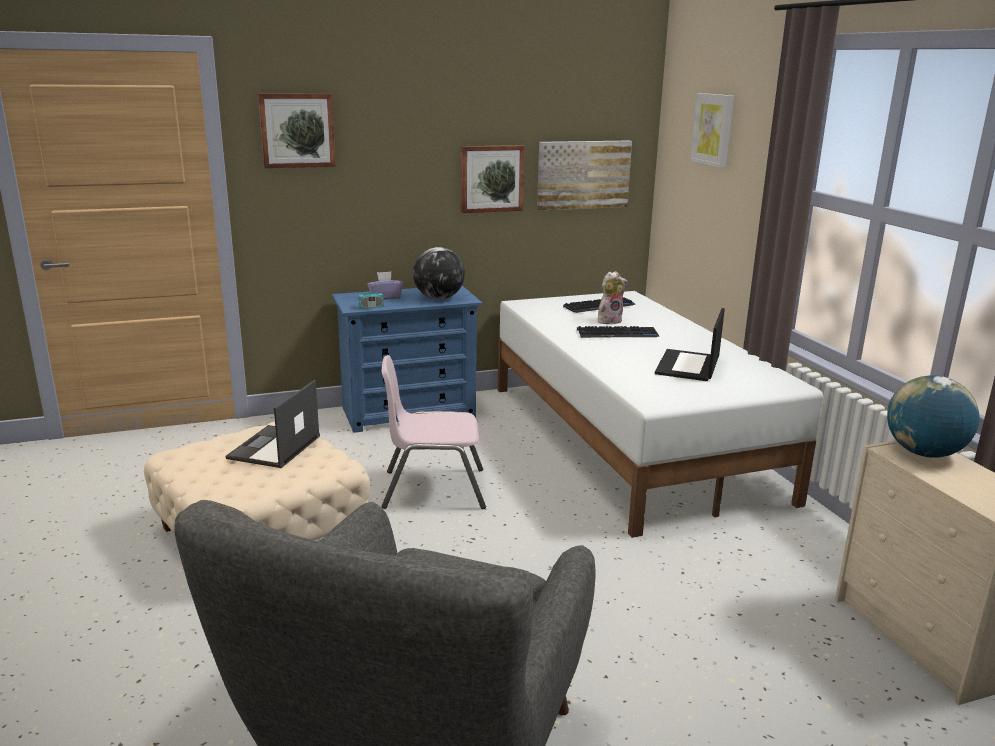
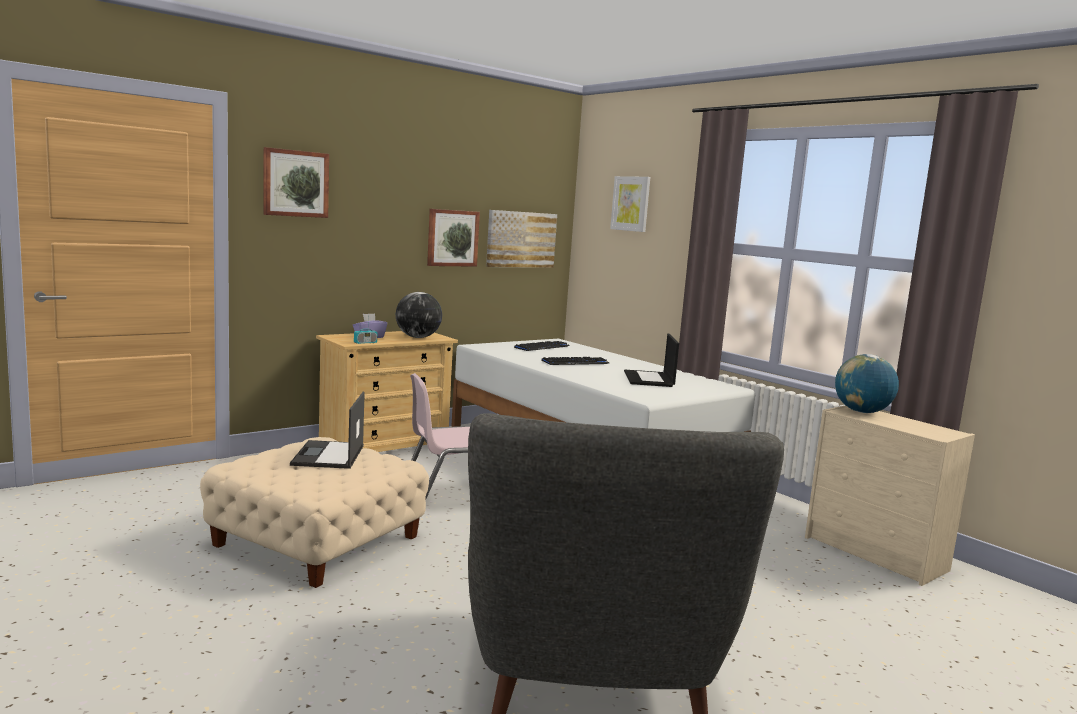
camera: 20 degrees left, 10 degrees down
(409, 412) = (385, 445): blue dresser -> beige dresser
(609, 321) = (560, 355): plush toy -> none

